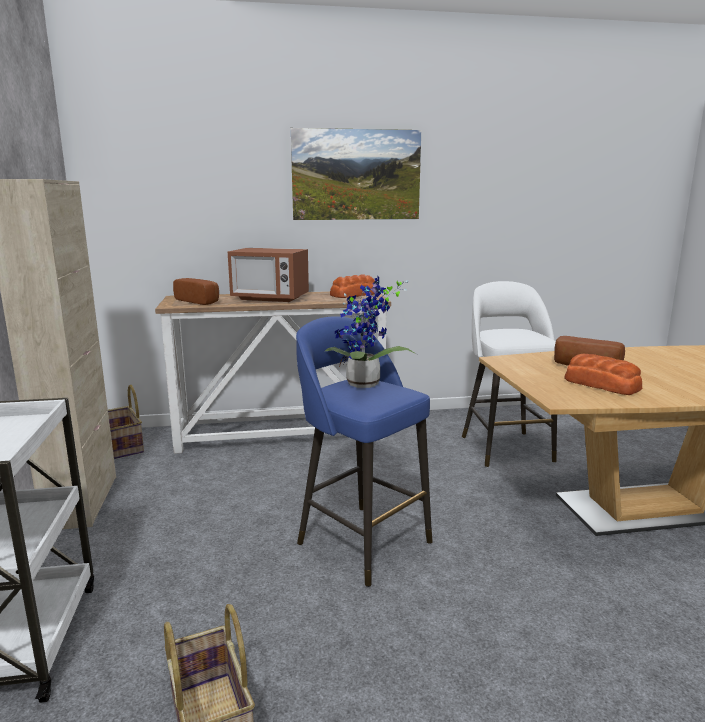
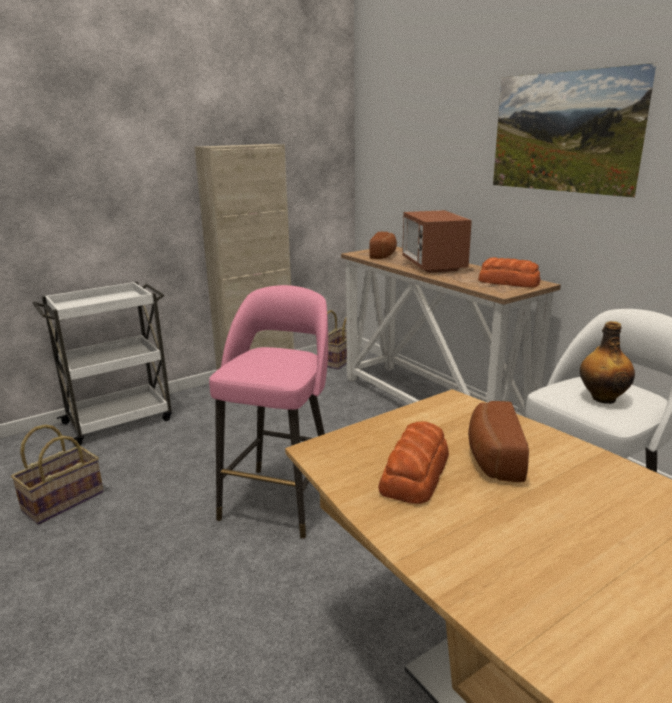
camera: 65 degrees right, 5 degrees up
(361, 541) = (280, 499): blue stool -> pink stool
(364, 385) = (282, 358): potted plant -> none
(521, 335) = (602, 398): none -> bottle

